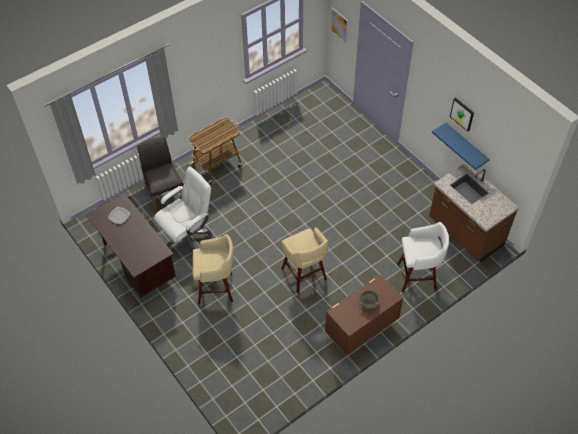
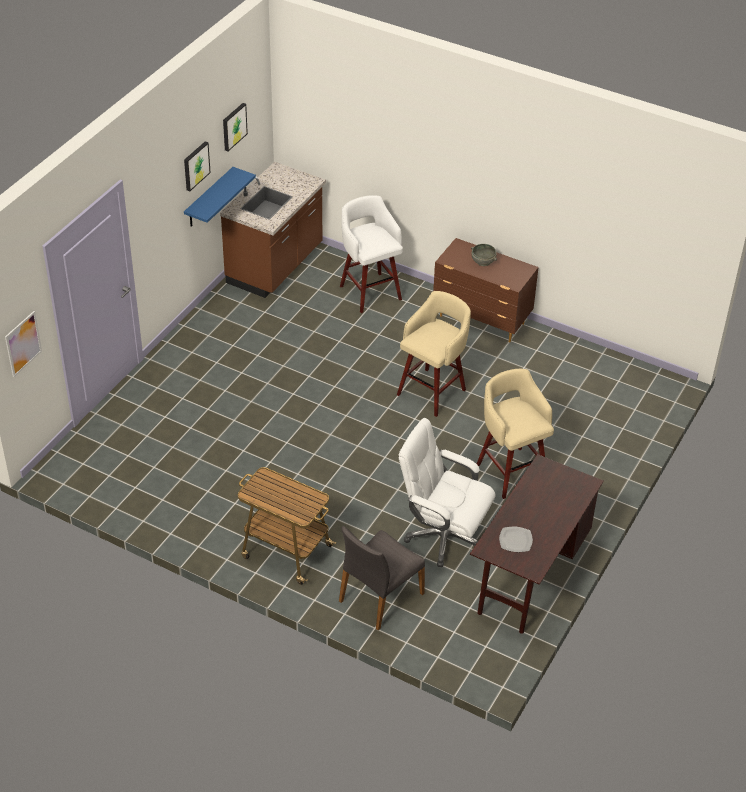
camera: 115 degrees left, 10 degrees down
(498, 140) = (233, 126): none -> picture

